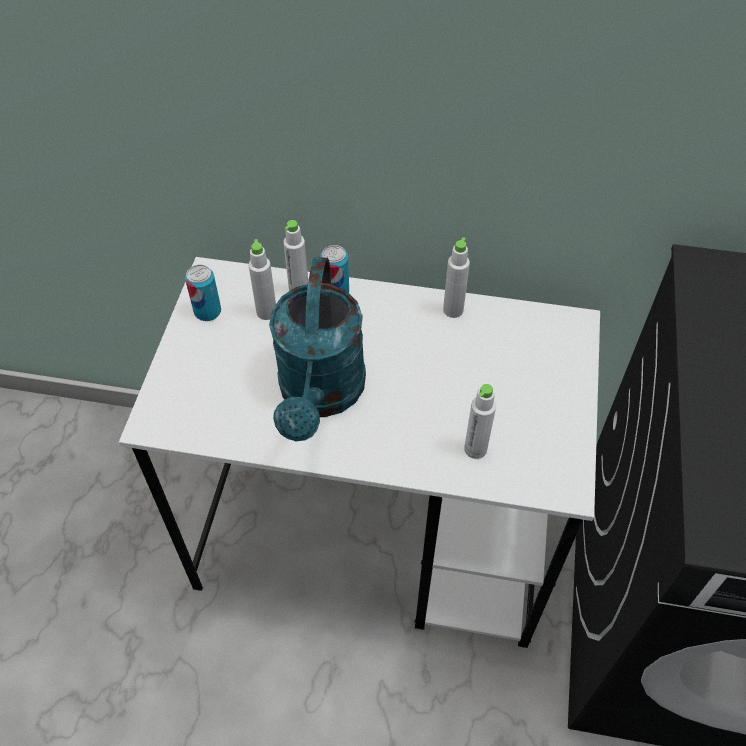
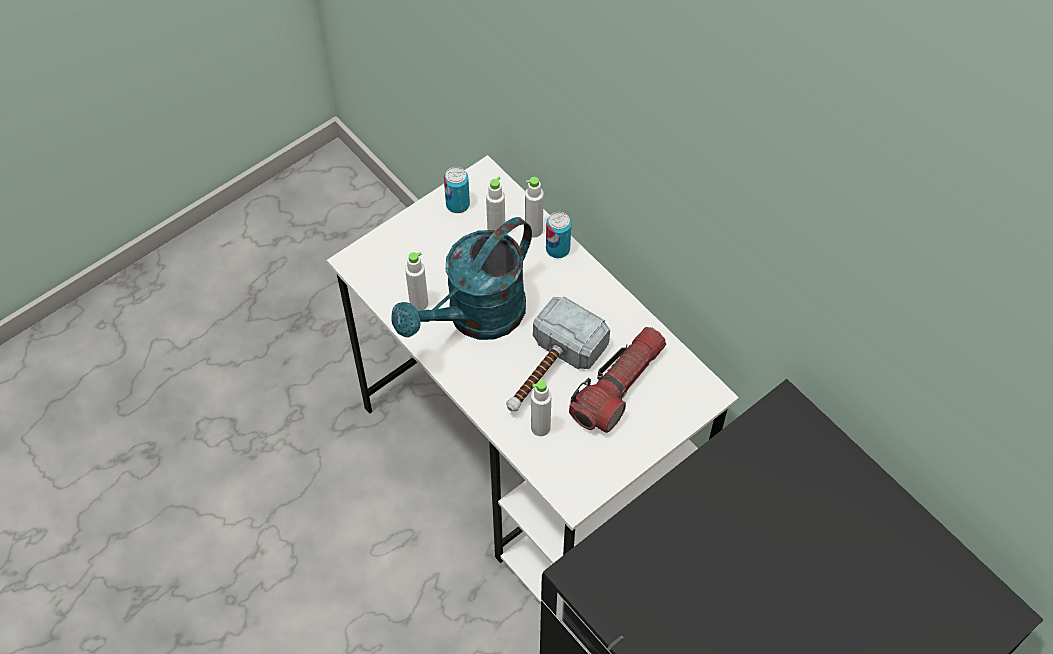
camera: 40 degrees right, 5 degrees up
(431, 396) = (548, 371): none -> hammer
(453, 310) = (627, 320): white bottle -> white bottle (419, 303)
(503, 367) = (618, 387): none -> flashlight

